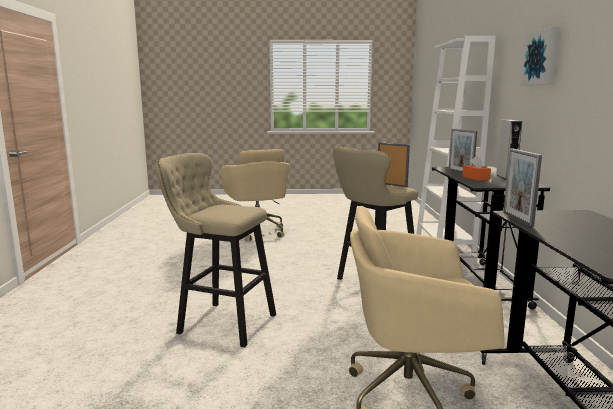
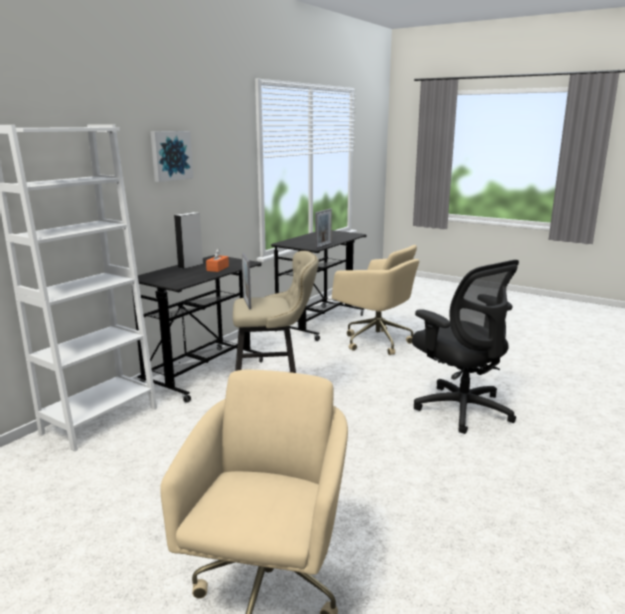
camera: 145 degrees left, 5 degrees up
(218, 321) = (457, 408): beige stool -> black office chair
(460, 172) = (193, 276): picture frame -> none

